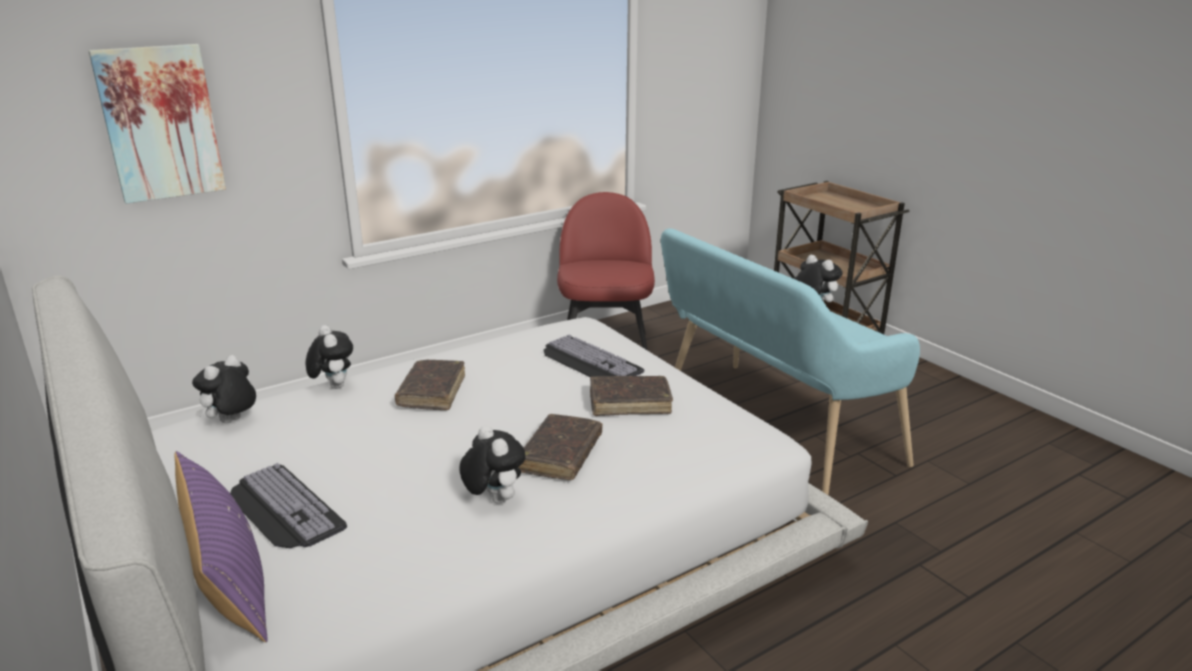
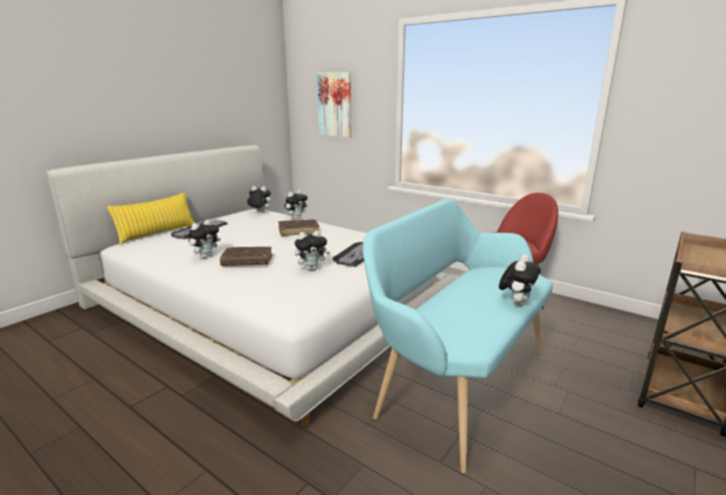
camera: 70 degrees right, 5 degrees down
(229, 579) = (157, 233): purple pillow -> yellow pillow
(630, 403) = (312, 268): brown book -> plush toy

